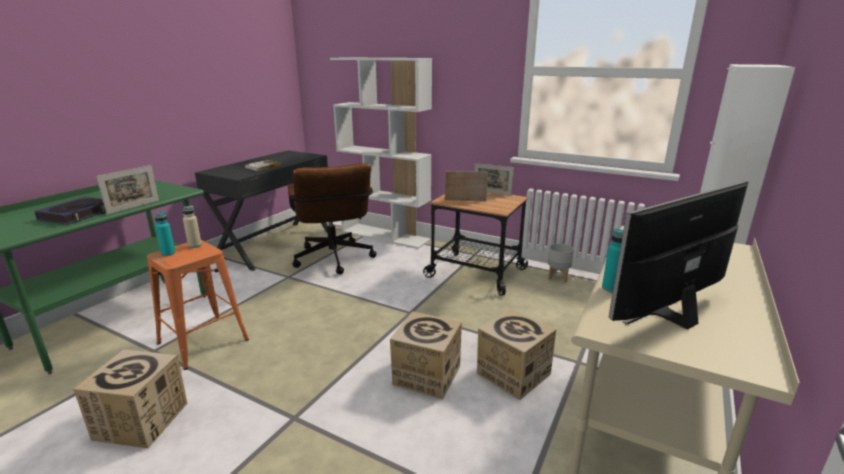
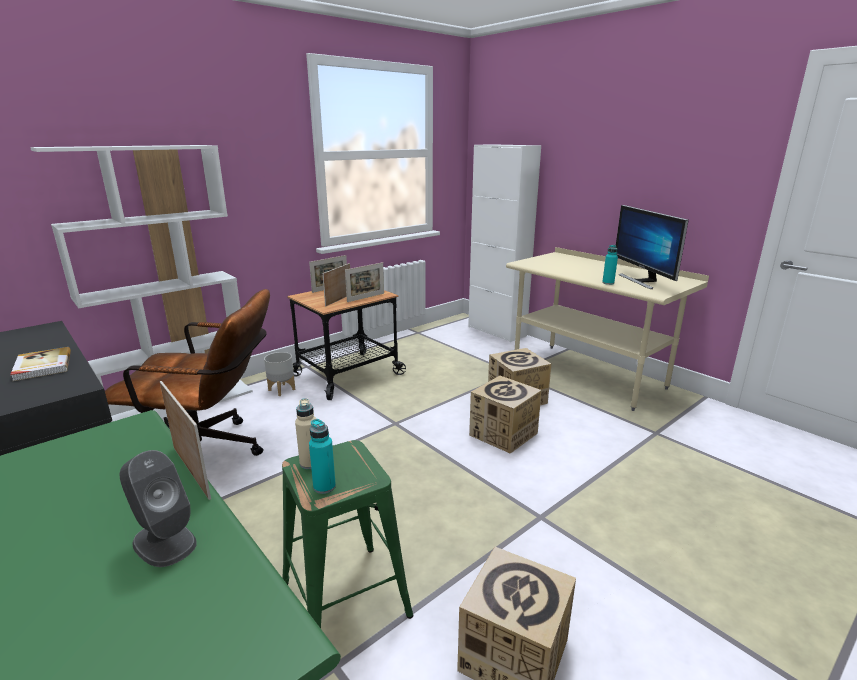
camera: 70 degrees left, 0 degrees up
(78, 214) = (164, 542): book -> grey speaker
(203, 341) = (346, 598): orange stool -> green stool
(483, 206) = (366, 297): none -> picture frame
(558, 277) = (392, 345): grey planter -> grey planter (282, 389)

